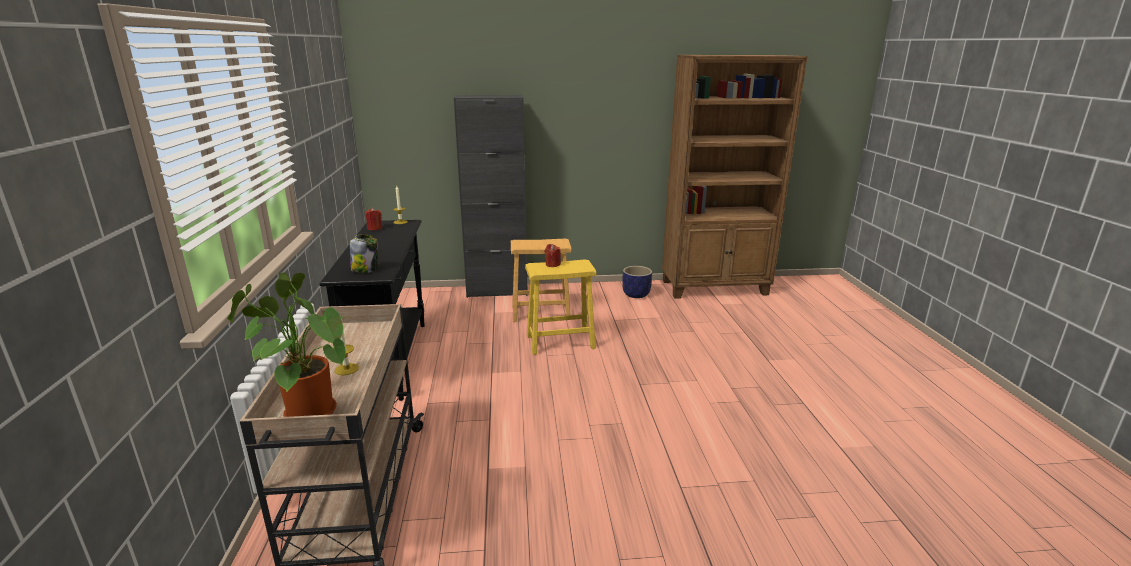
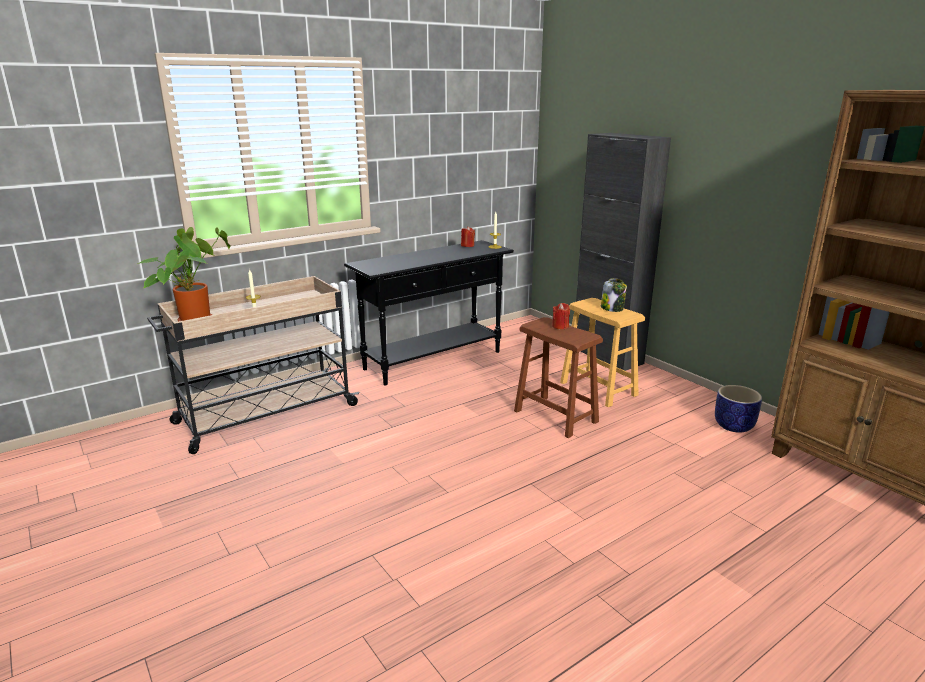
camera: 60 degrees right, 0 degrees up
(365, 269) = (380, 265): jar -> jar (612, 308)
(560, 342) = (555, 416): yellow stool -> brown stool

